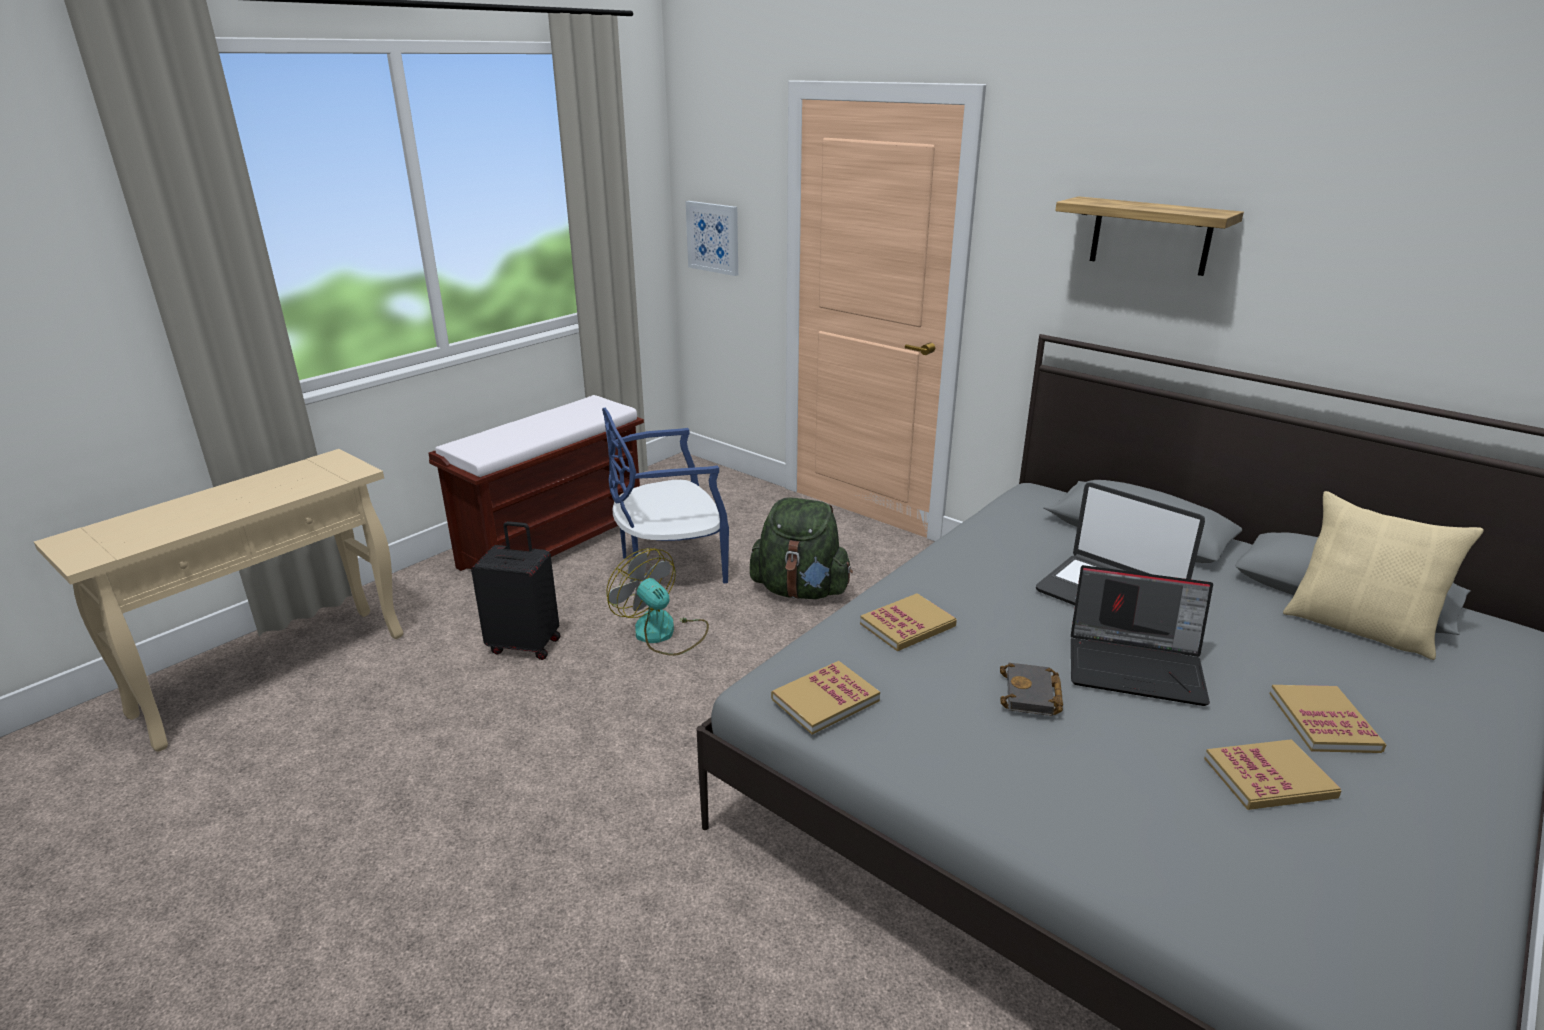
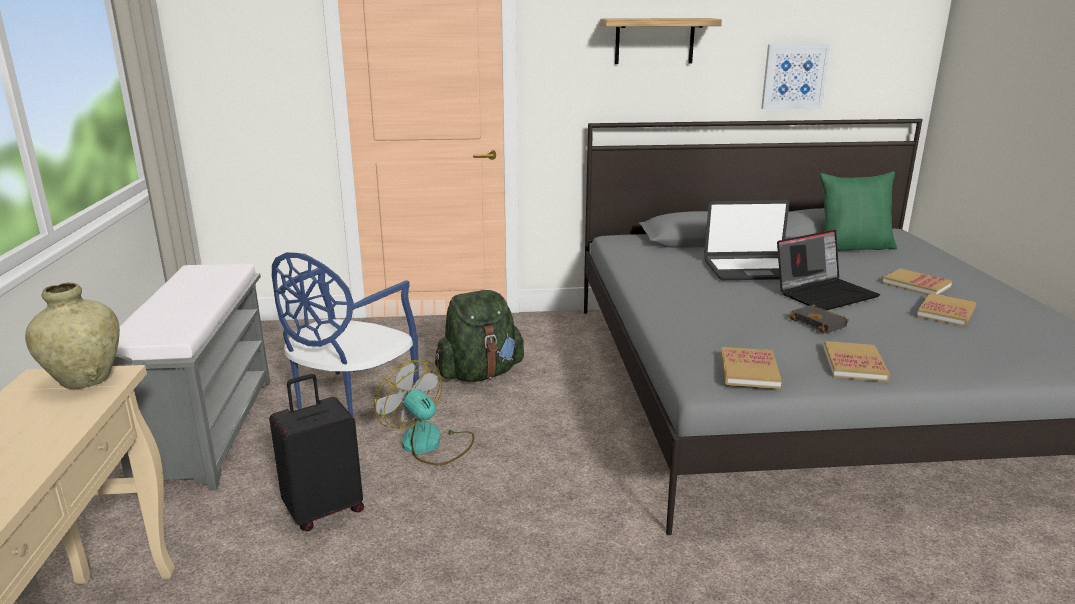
camera: 45 degrees left, 5 degrees down
(342, 468) = (85, 379): none -> beige vase
(555, 543) = (208, 429): brown bench -> grey bench
(663, 633) = (429, 444): fan -> fan turned 45 degrees clockwise
(713, 237) = (234, 94): picture -> picture (794, 76)
(907, 625) = (702, 320): book -> book (854, 364)
(1359, 627) = (853, 247): beige pillow -> green pillow

